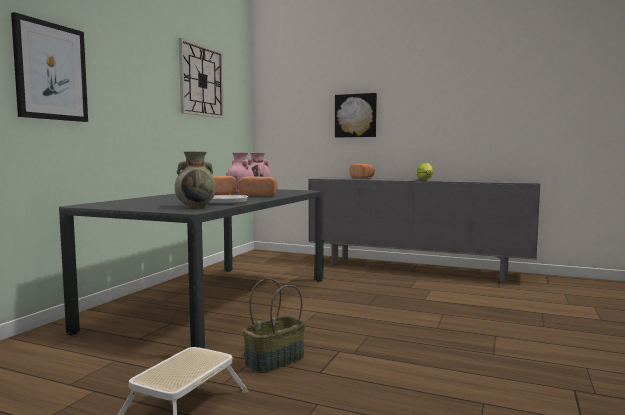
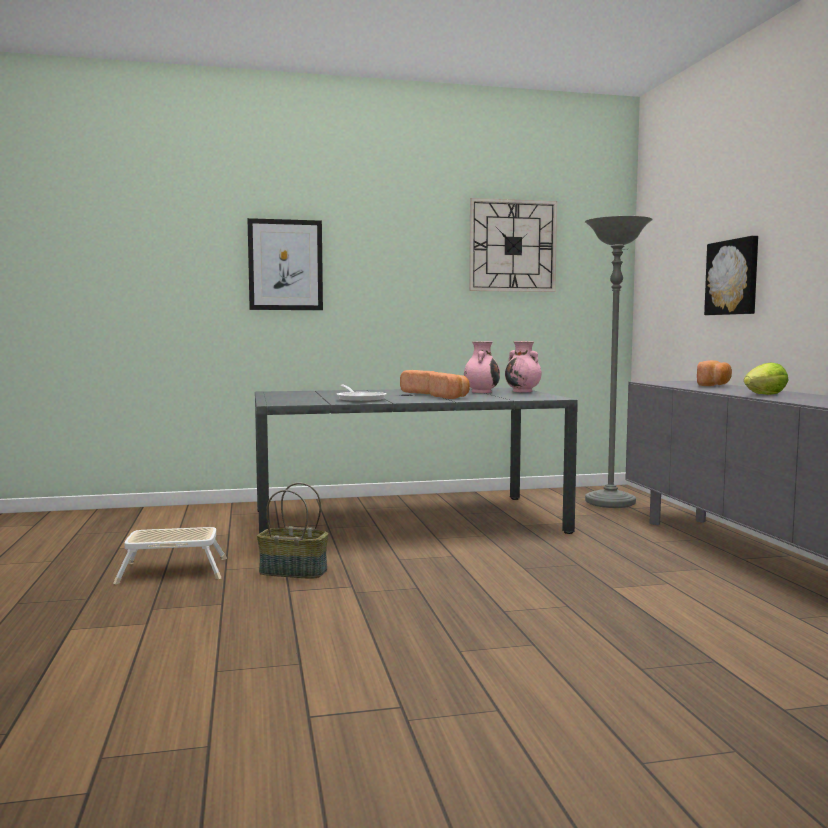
camera: 55 degrees right, 0 degrees up
(196, 207) = (305, 401): beige vase -> none
(281, 260) = (610, 503): none -> grey floor lamp

